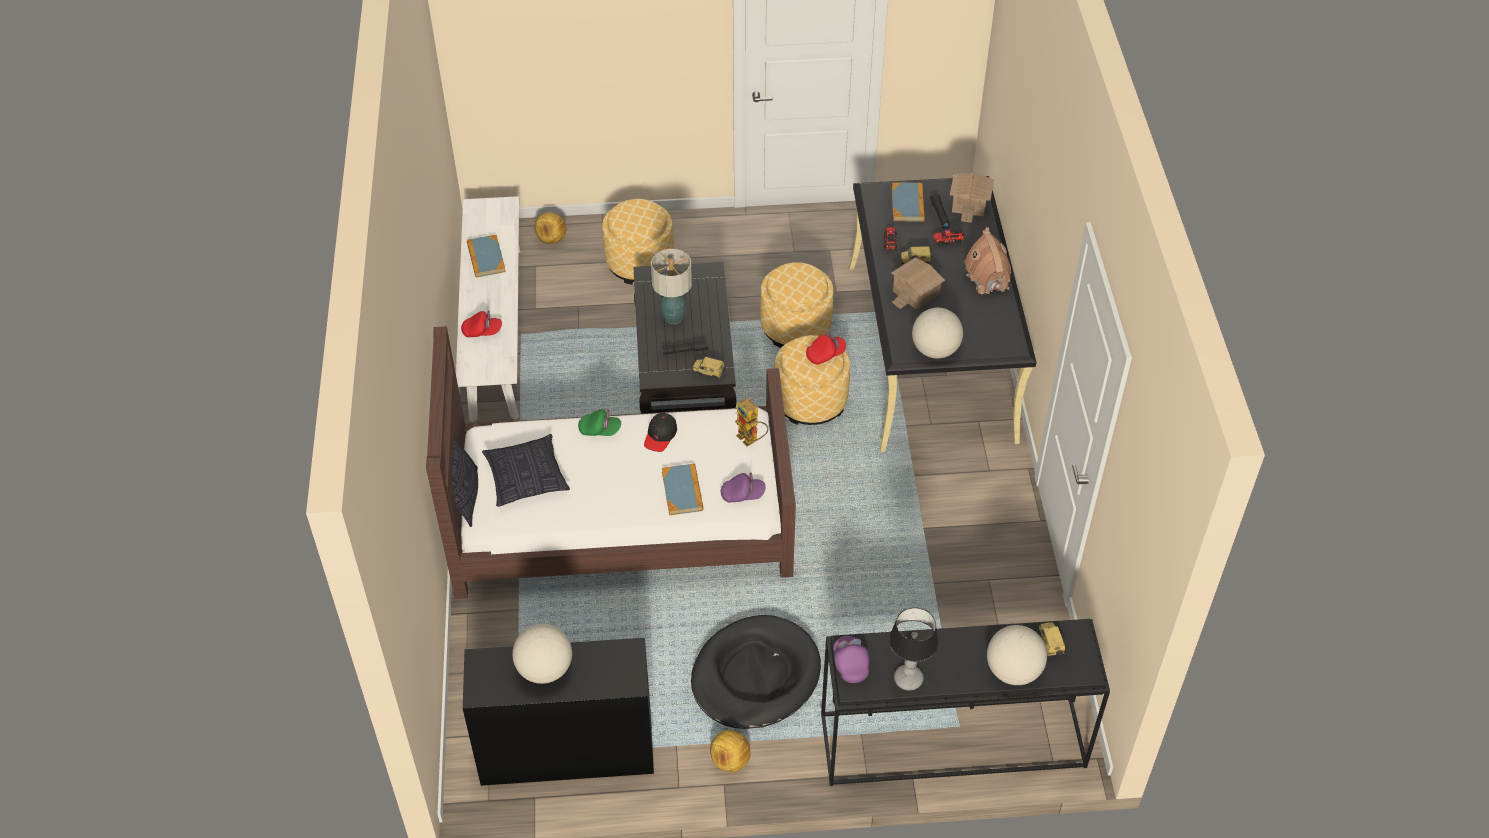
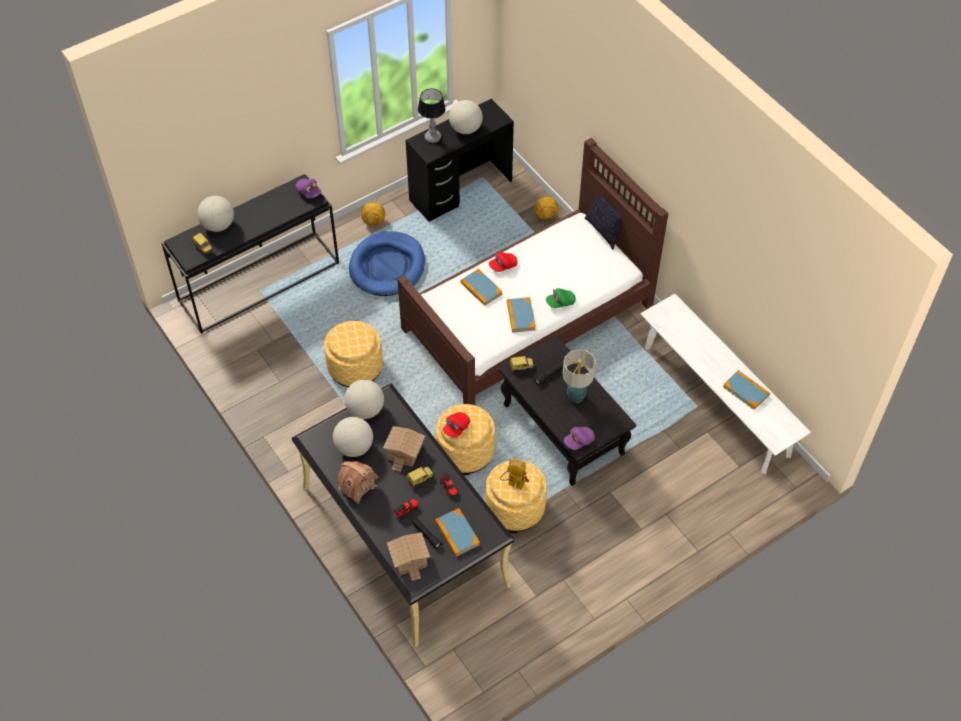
camera: 150 degrees right, 5 degrees up
(482, 331) = (694, 336): red cap -> red cap (503, 266)
(526, 478) = (578, 255): pillow -> none
(551, 239) = (750, 496): football -> football (546, 216)
(639, 262) = (669, 508): ottoman -> ottoman (355, 368)
(660, 436) = (520, 316): black cap -> book
(742, 494) = (443, 303): purple cap -> purple cap (578, 441)
(751, 440) = (462, 339): toy robot -> toy robot (512, 483)
(755, 676) = (387, 266): black dog bed -> blue dog bed
(907, 679) = (274, 198): table lamp -> table lamp (433, 137)
(970, 319) = (354, 447): none -> globe

